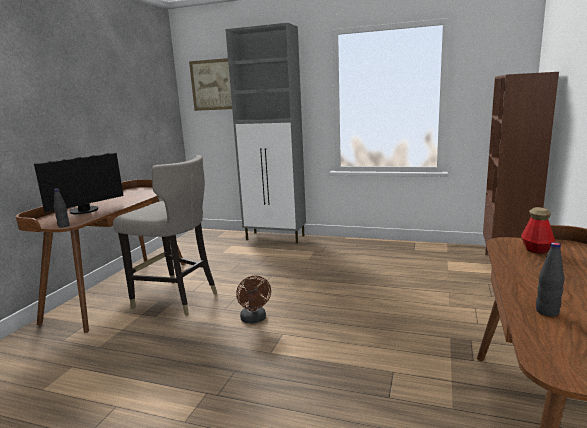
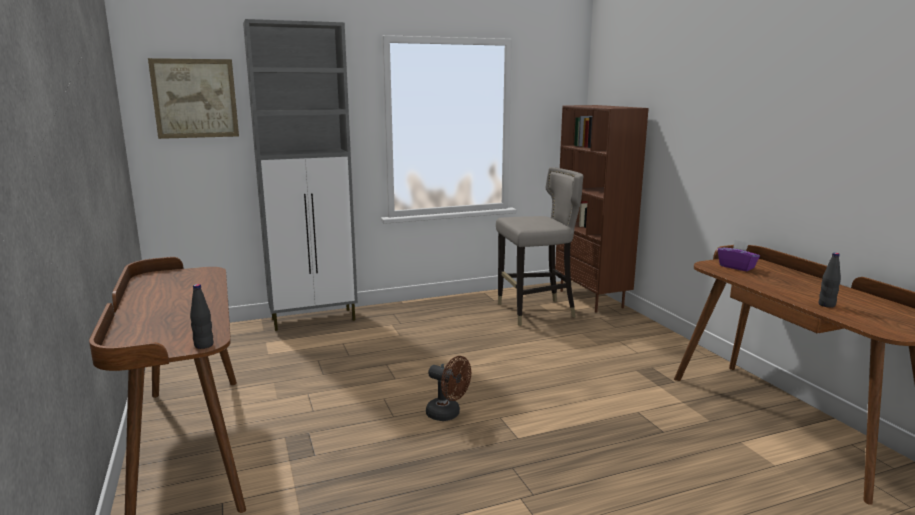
camera: 40 degrees left, 0 degrees up
(85, 211) = (167, 320): monitor -> none
(177, 299) = (309, 426): grey stool -> grey stool (537, 311)
(536, 250) = (737, 267): bottle -> purple tissue box

